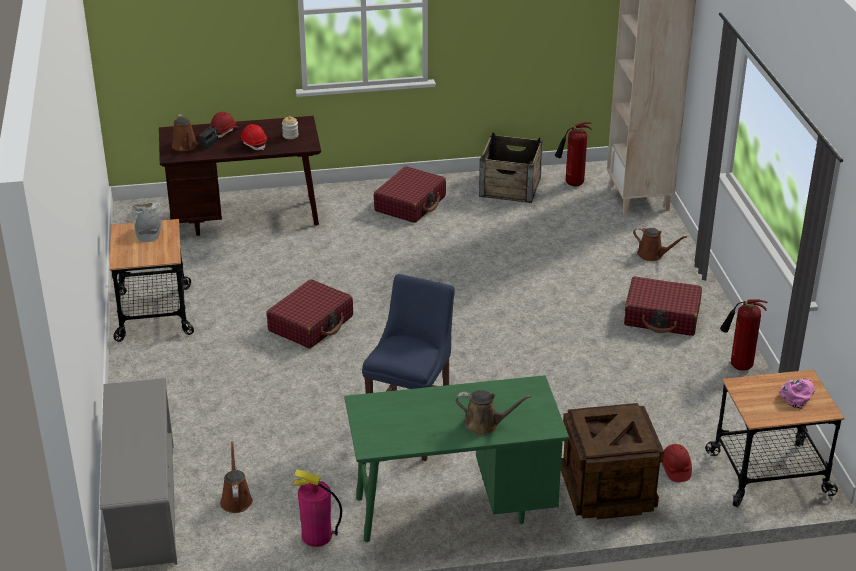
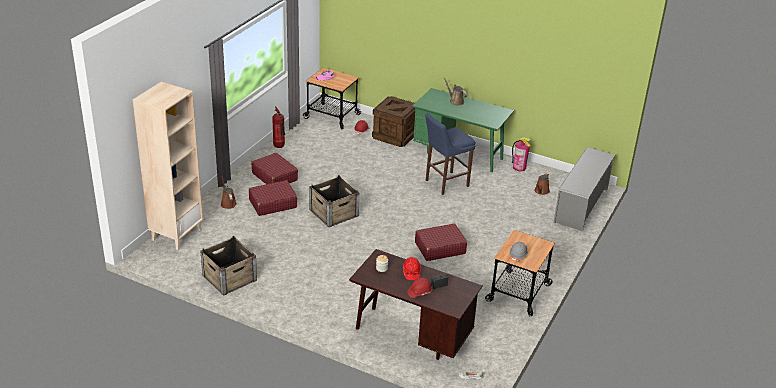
camera: 145 degrees left, 0 degrees up
(185, 146) = (455, 291): brown watering can -> none
(410, 204) = (302, 295): red suitcase -> red suitcase (272, 204)
(507, 305) = (334, 213): none -> crate
(572, 184) = (194, 261): fire extinguisher -> none

